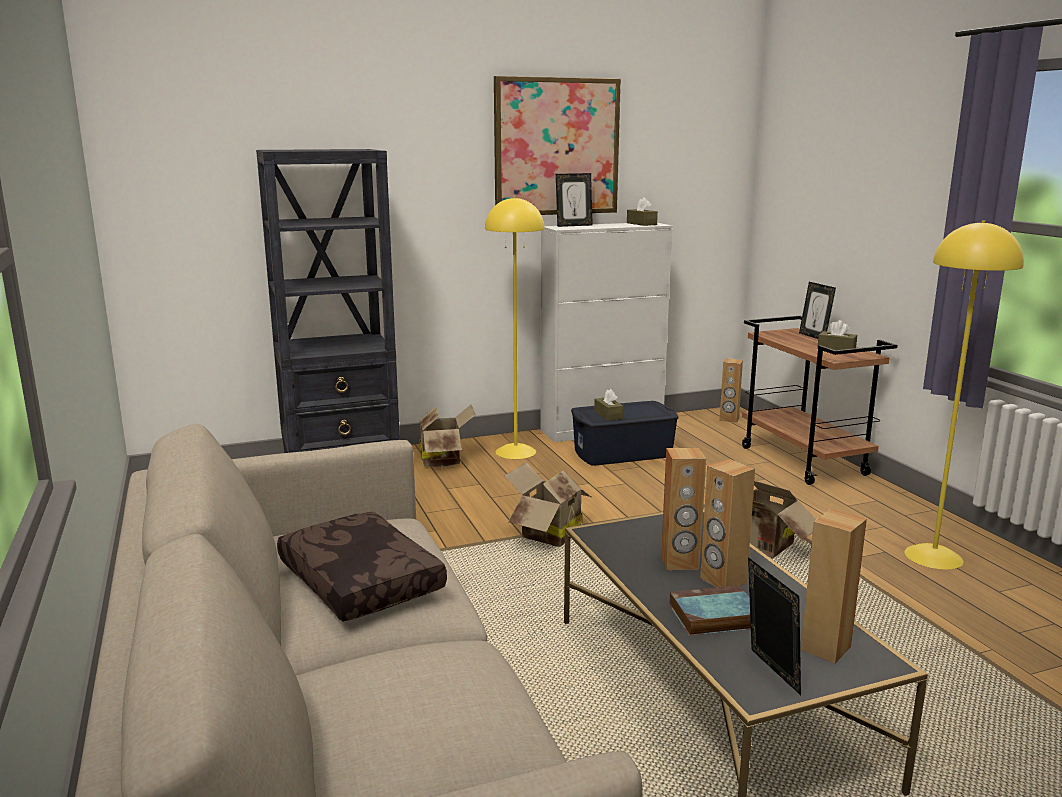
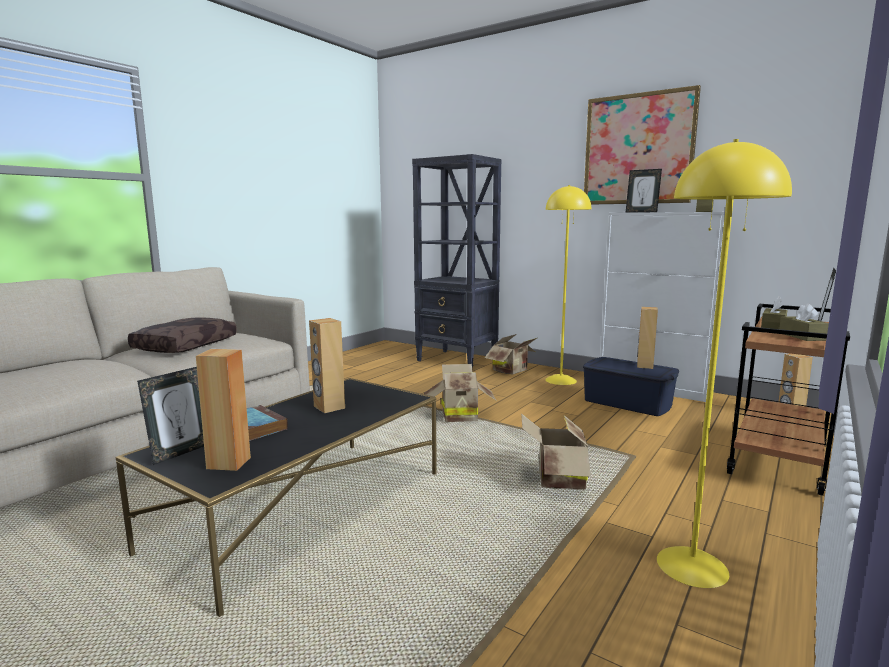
camera: 55 degrees right, 5 degrees down
(608, 415) = (612, 365): brown tissue box -> brown tissue box (773, 326)
(722, 580) = (312, 421): brown speaker -> brown speaker (644, 366)

